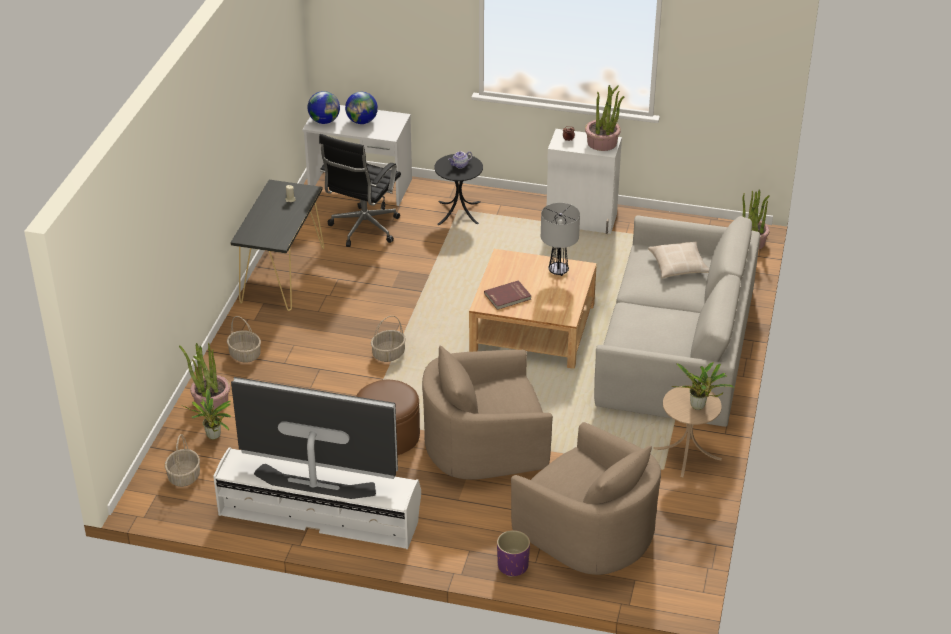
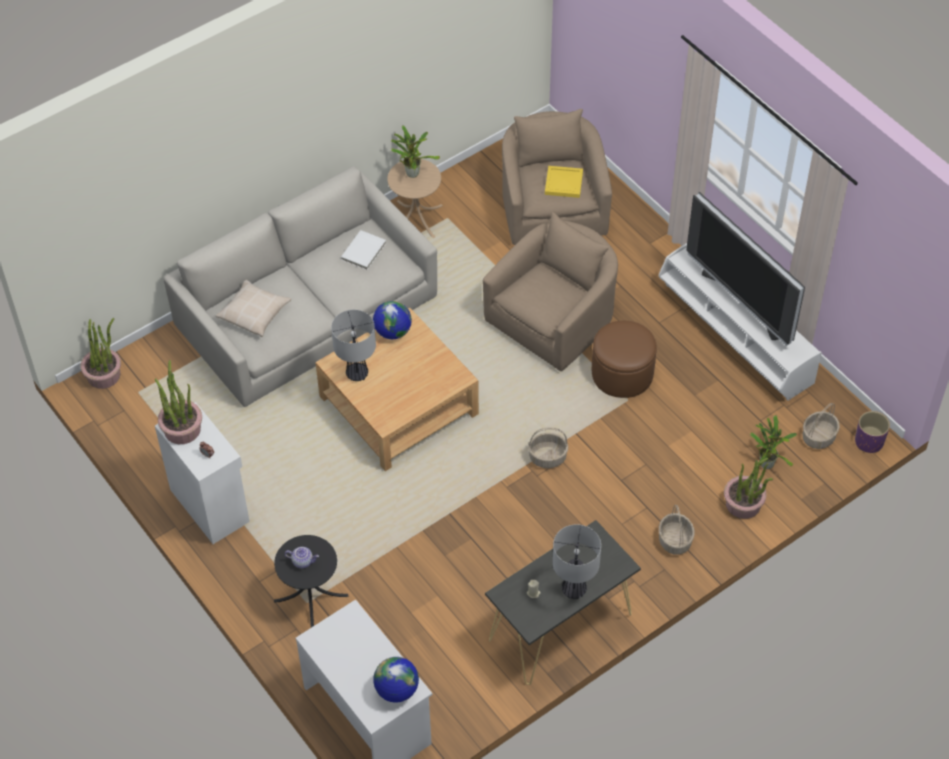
camera: 140 degrees left, 15 degrees up
(264, 212) = (574, 590): none -> table lamp
(362, 121) = (358, 659): globe -> globe (392, 331)
(363, 230) = (427, 640): black office chair -> none
(484, 444) = (555, 318): beige armchair -> beige armchair turned 75 degrees counterclockwise
(508, 297) = (430, 373): red book -> none
(513, 566) = (630, 214): purple planter -> purple planter (869, 442)
(570, 479) = (563, 182): none -> yellow tray
(659, 341) = (364, 251): none -> white book

